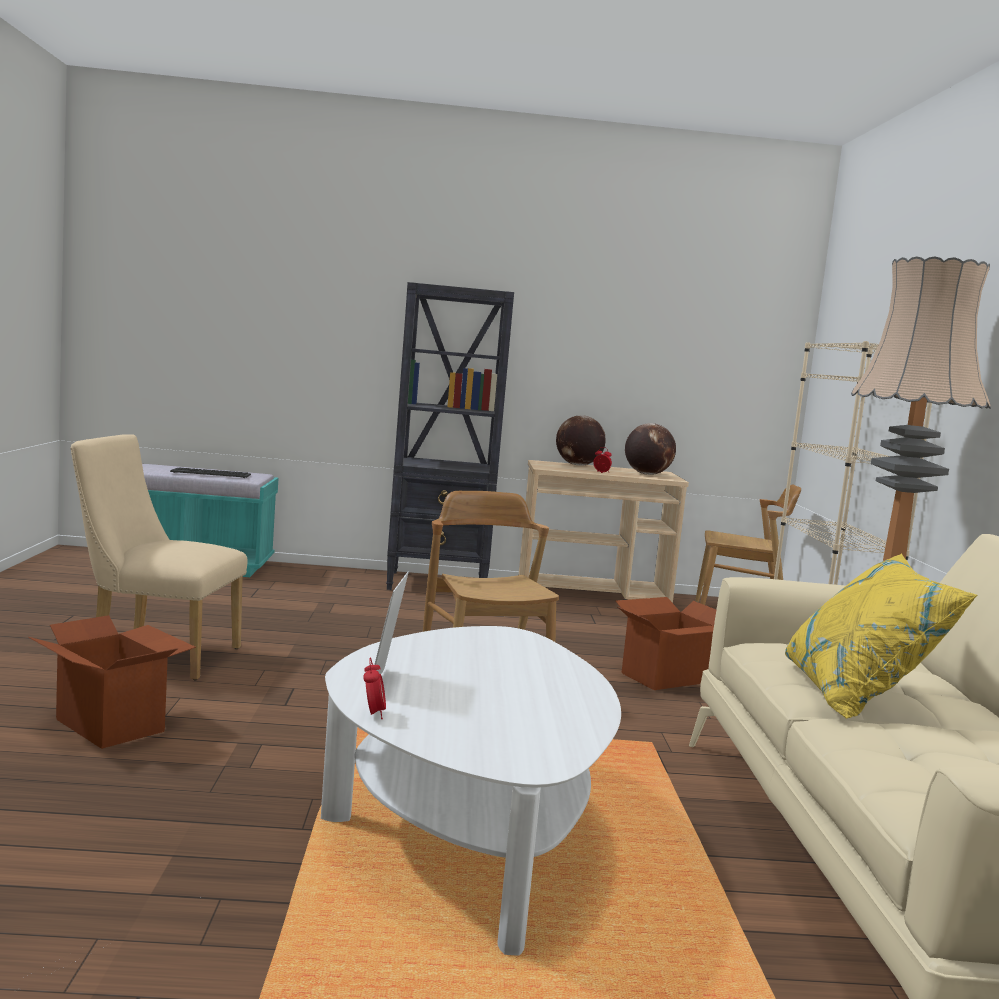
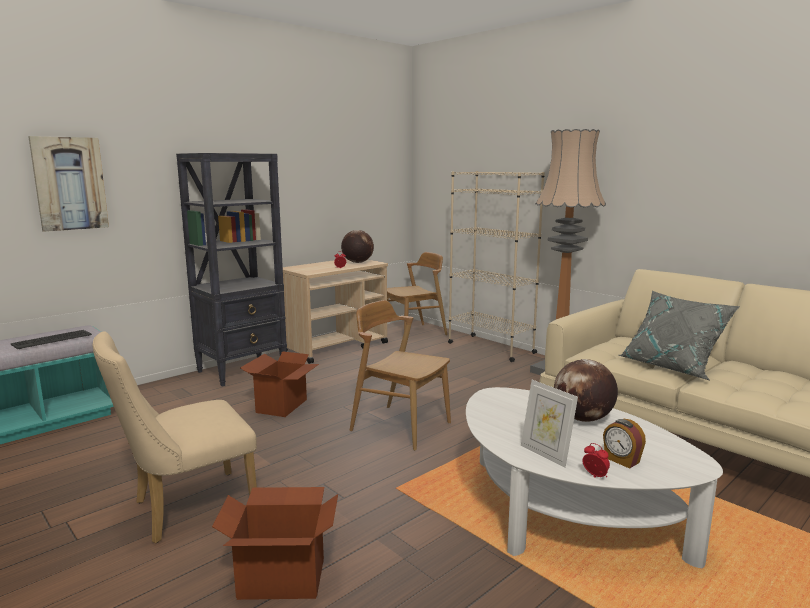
camera: 40 degrees left, 5 degrees up
(285, 311) = (69, 183): none -> picture
(449, 721) = (621, 460): none -> alarm clock
(577, 465) = (311, 265): globe -> globe (583, 419)
(664, 678) = (459, 384): cardboard box -> cardboard box (282, 406)
(858, 697) = (672, 366): yellow pillow -> grey pillow

